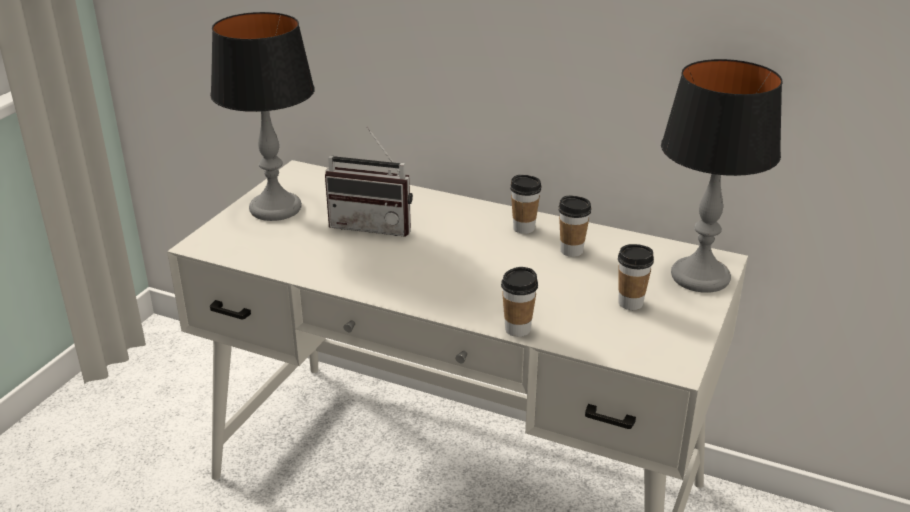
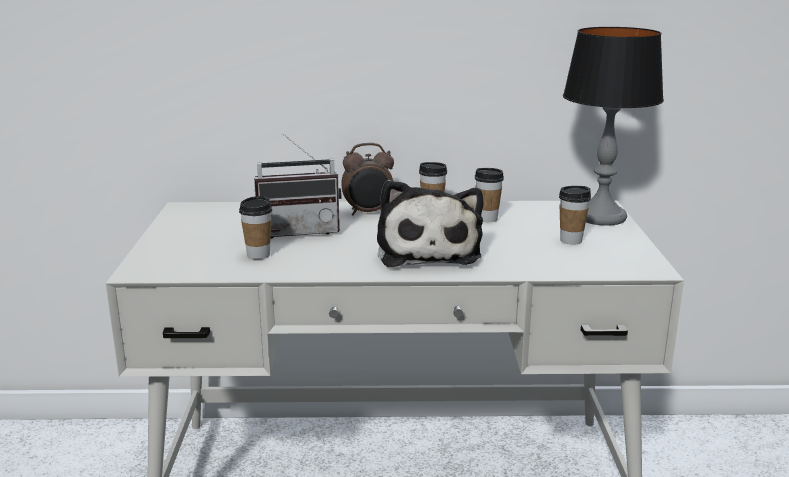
camera: 25 degrees left, 10 degrees down
(276, 208) = (190, 235): table lamp -> none
(459, 215) = (368, 213): none -> alarm clock
(469, 281) = (428, 251): none -> plush toy
(517, 329) = (505, 272): cup -> cup (258, 255)

